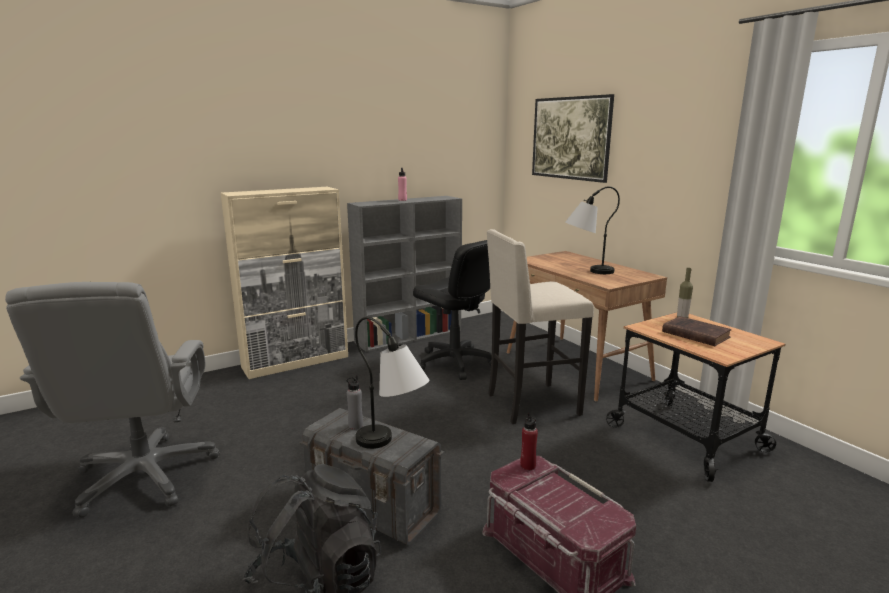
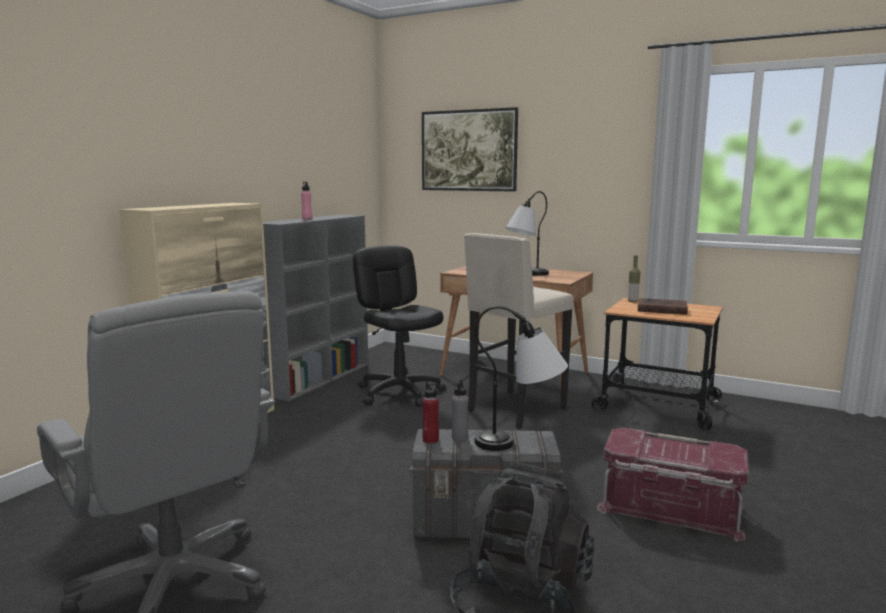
camera: 30 degrees left, 5 degrees down
(454, 363) = (400, 393): black office chair -> black office chair turned 135 degrees counterclockwise
(528, 465) = (625, 435): red bottle -> red bottle (430, 440)

